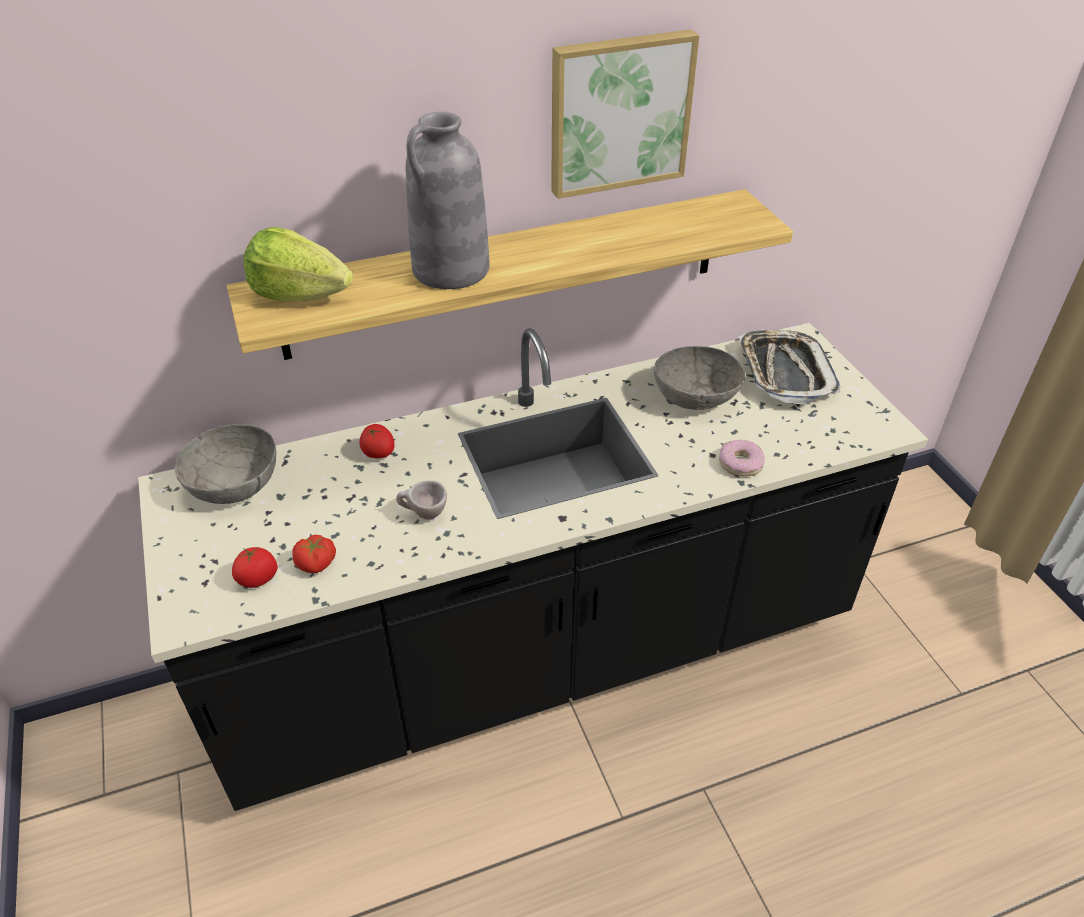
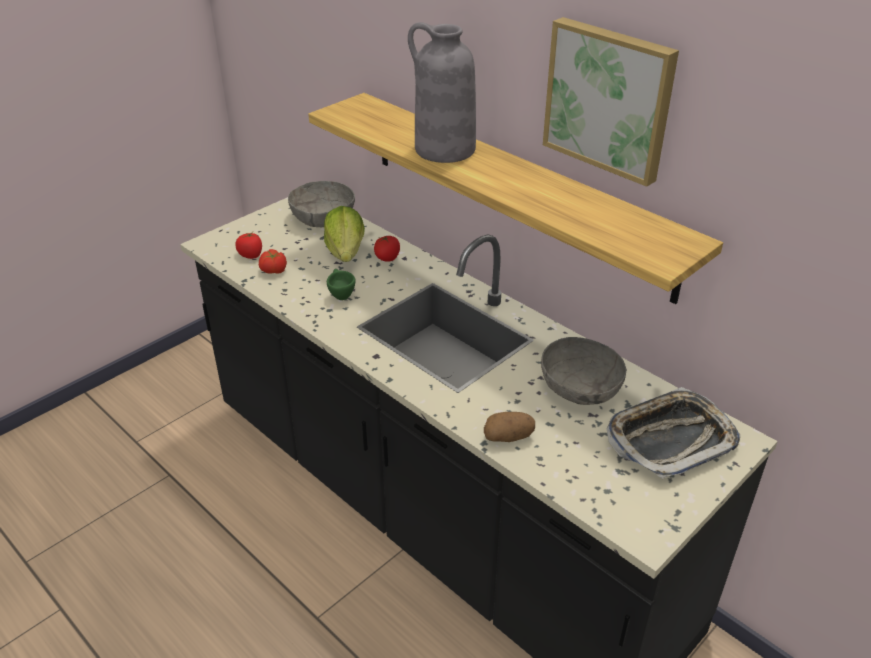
camera: 65 degrees right, 5 degrees down
(300, 294) = (370, 114): lettuce -> lettuce (345, 253)
(423, 515) = (340, 295): beige cup -> green cup
(740, 463) = (508, 437): donut -> potato

